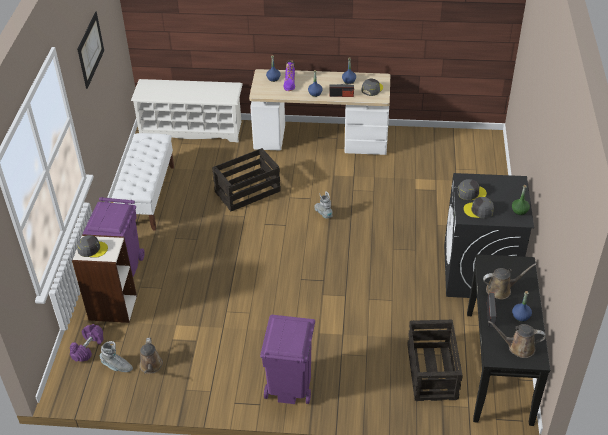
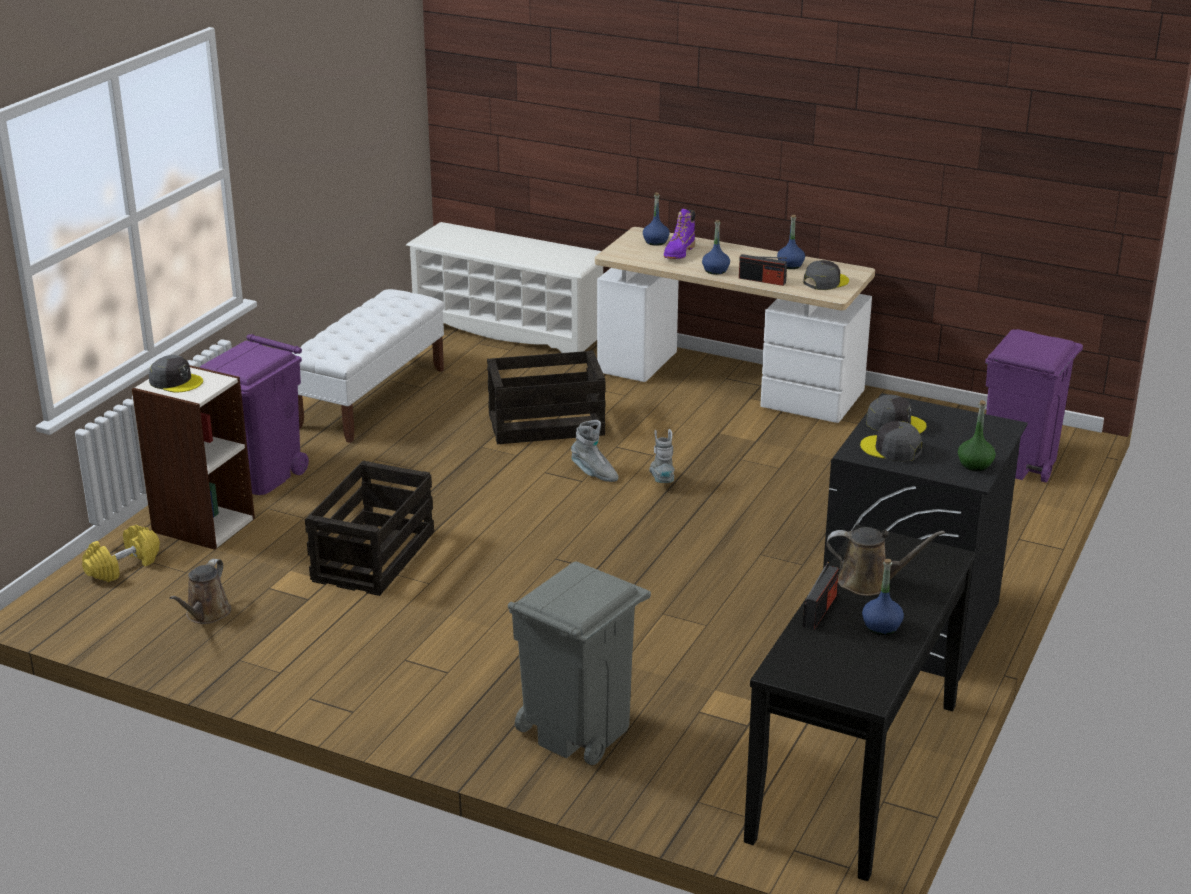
camera: 20 degrees right, 15 degrees down
(88, 348) = (123, 566): purple dumbbell -> yellow dumbbell
(90, 49) = (316, 94): picture -> none
(117, 366) = (150, 601): grey boot -> grey boot (594, 473)
(289, 386) = (425, 699): purple trash can -> purple trash can (1018, 462)
(369, 381) = (578, 730): none -> grey trash can
(431, 371) = (712, 745): crate -> crate (373, 556)
(518, 347) = (842, 668): brown watering can -> none

